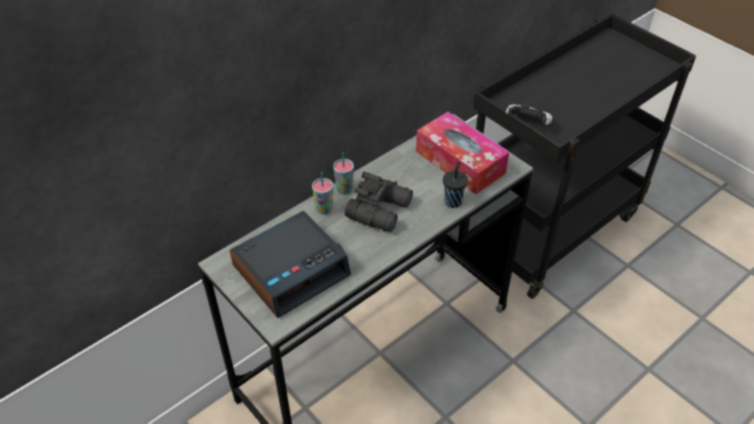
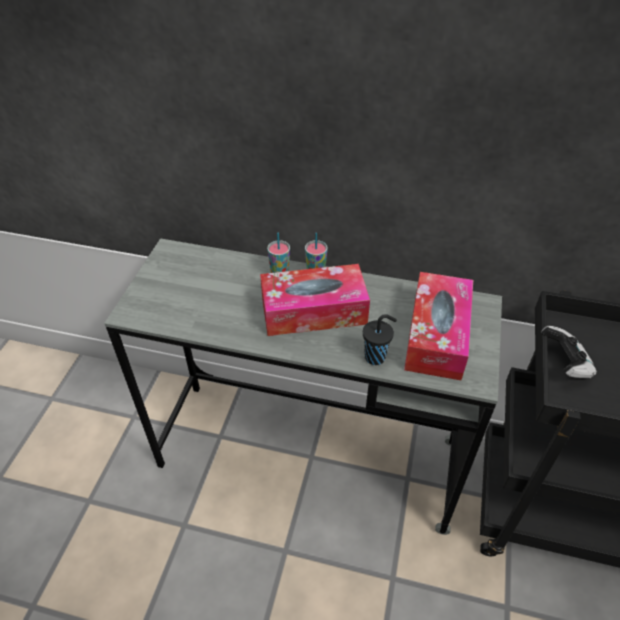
camera: 55 degrees right, 0 degrees up
(291, 269) = (193, 292): alarm clock -> none
(381, 210) = (313, 311): black binoculars -> tissue box

